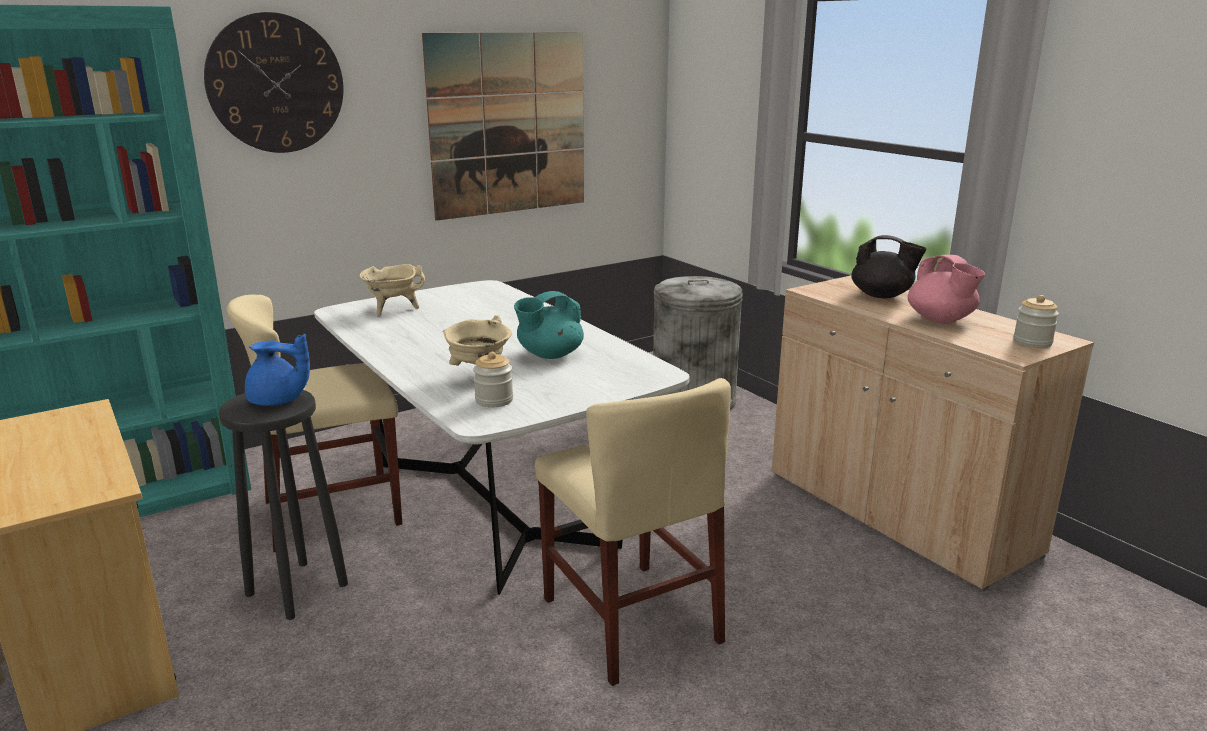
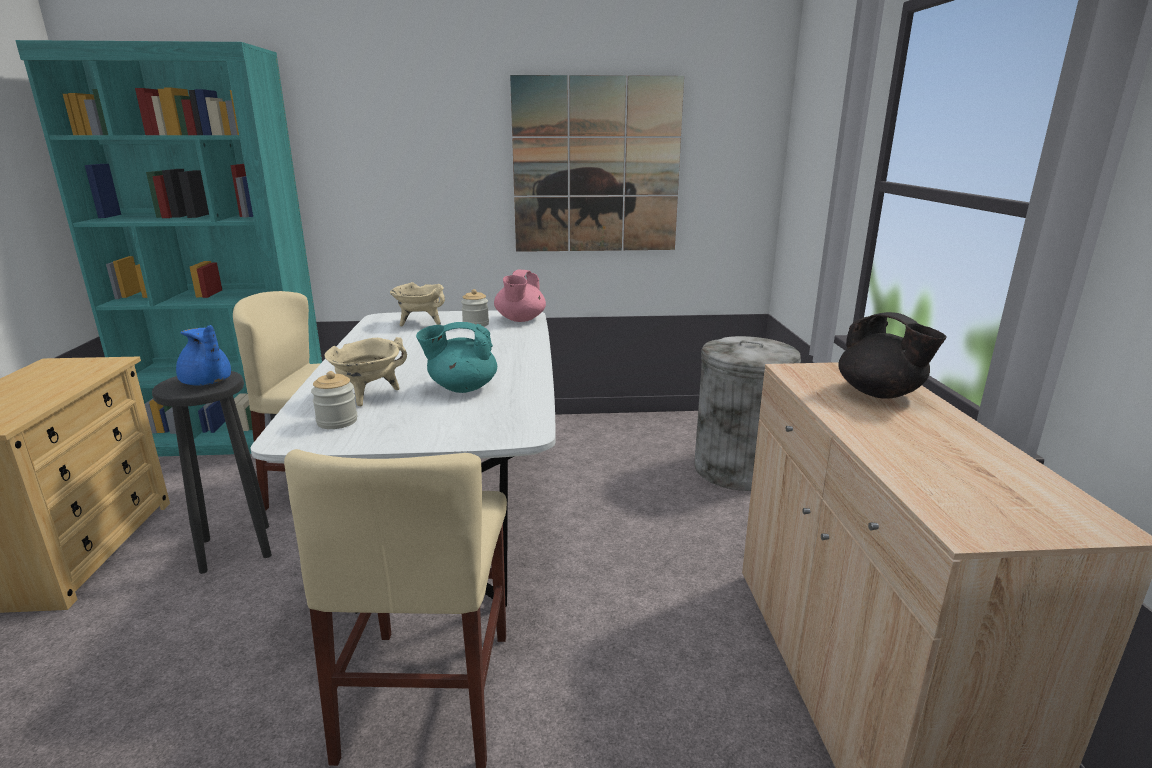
camera: 30 degrees right, 0 degrees up
(275, 84) = (375, 119): wall clock -> none
(941, 320) = (918, 443): pink teapot -> pink teapot (520, 319)
(1032, 342) = (1030, 515): jar -> jar (475, 324)

